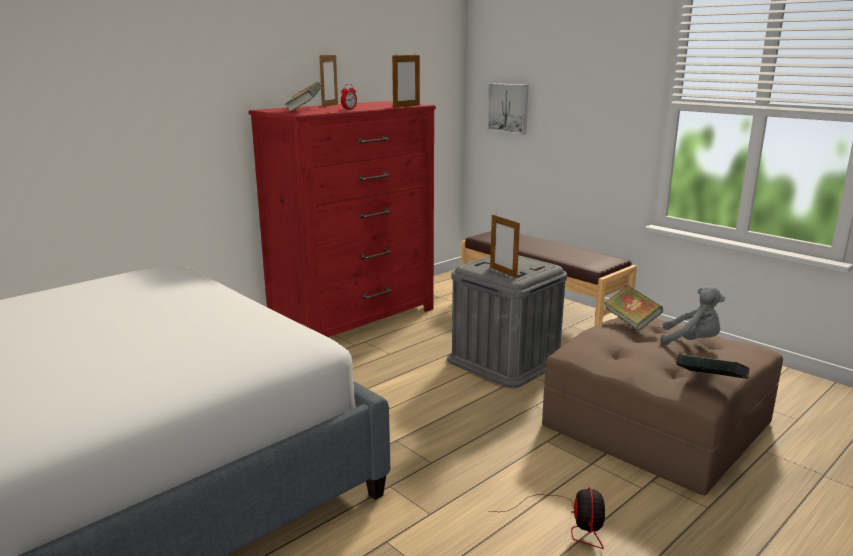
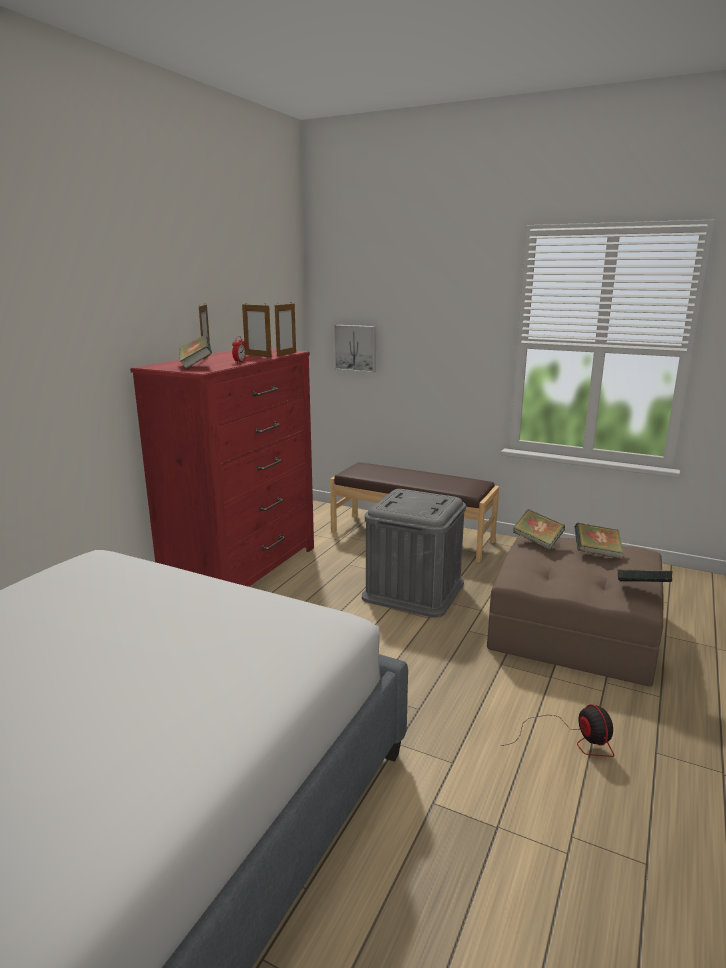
camera: 20 degrees left, 0 degrees up
(503, 272) = (418, 510): picture frame -> picture frame (258, 356)
(692, 342) = (596, 553): grey plush toy -> book

